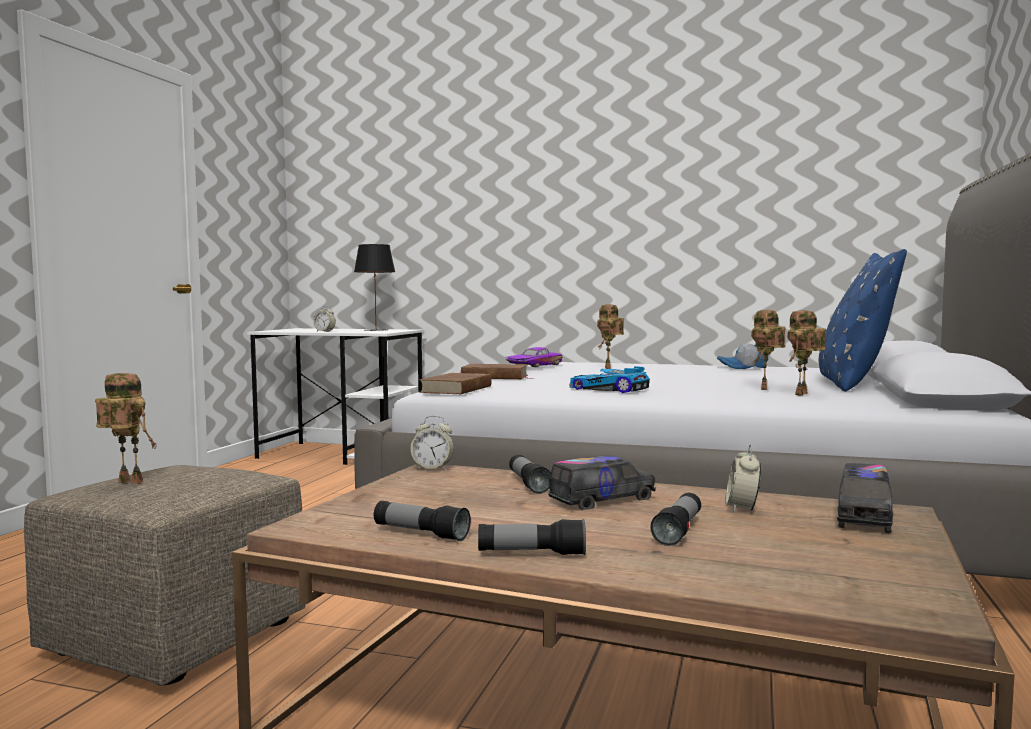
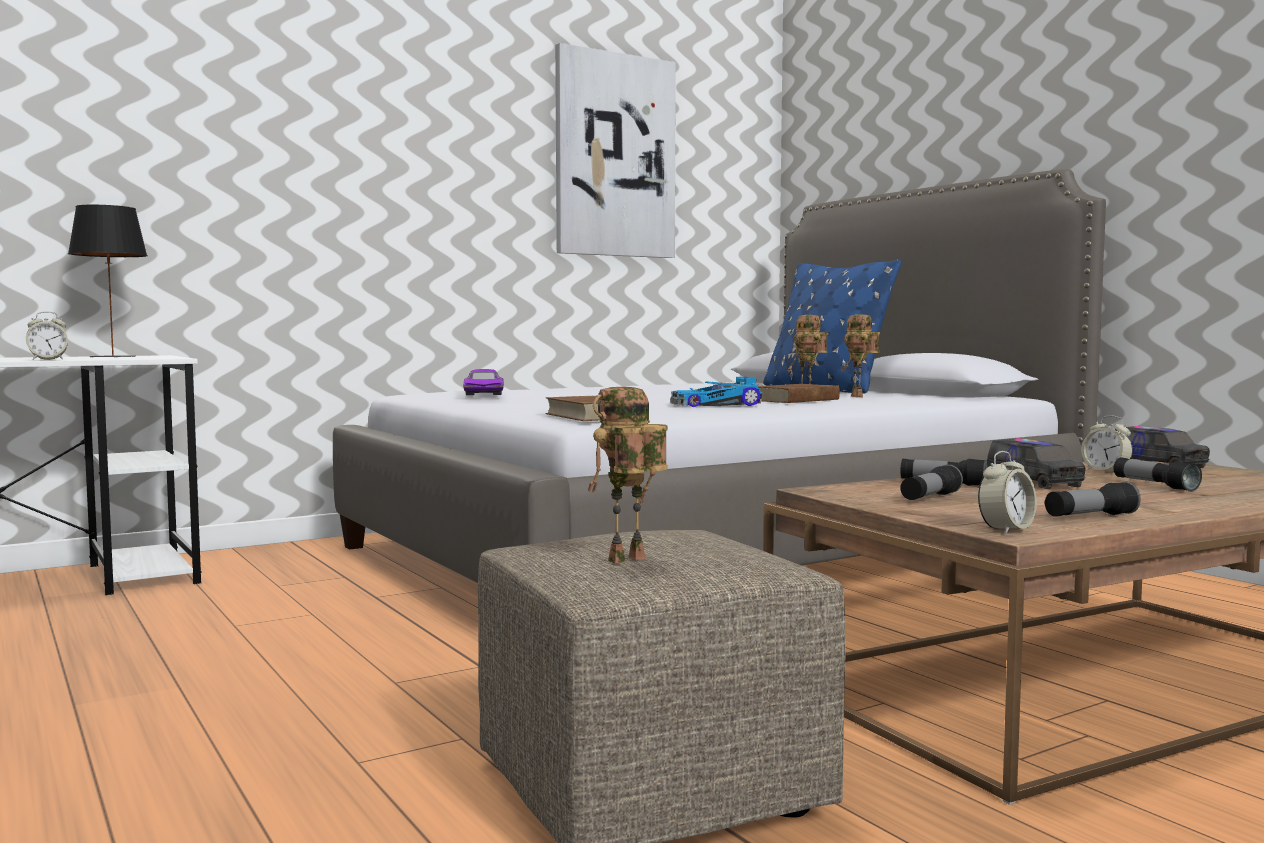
camera: 50 degrees left, 0 degrees up
(432, 468) = (821, 489): alarm clock -> alarm clock (1006, 529)
(495, 377) = (526, 405): brown book -> brown book (796, 400)
(531, 554) = (1185, 508): flashlight -> flashlight (930, 498)
(602, 500) = (1033, 482): toy truck -> toy truck turned 150 degrees clockwise
(609, 368) = (581, 391): toy robot -> none
(743, 367) = (662, 385): cap -> none
(762, 163) = (614, 156): none -> picture

